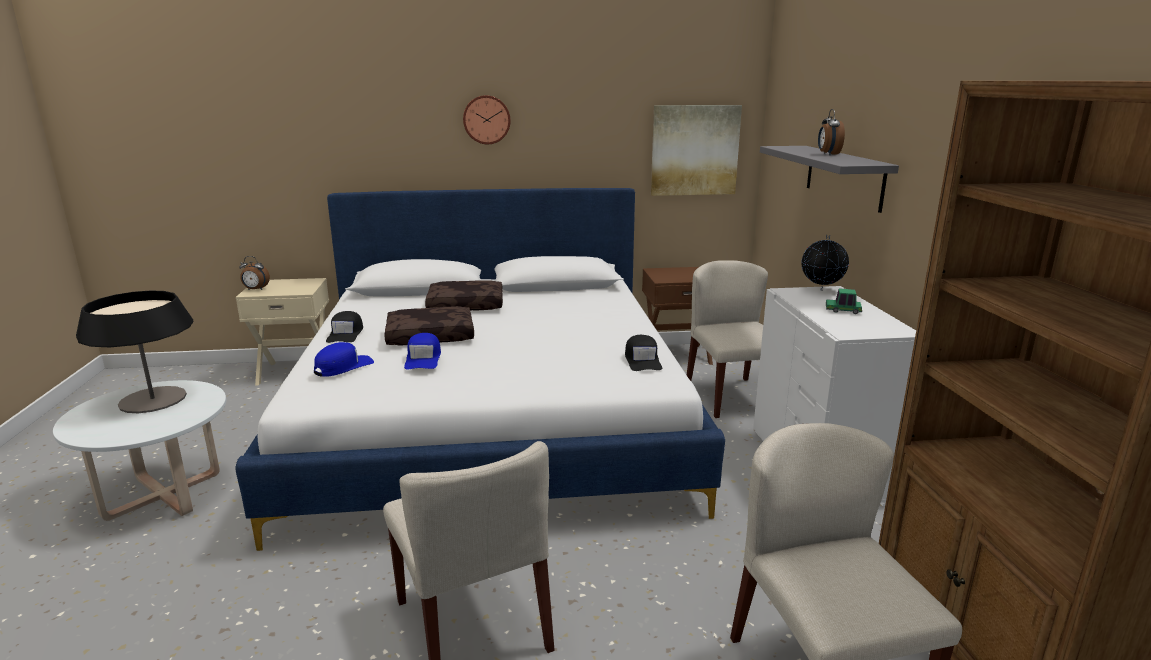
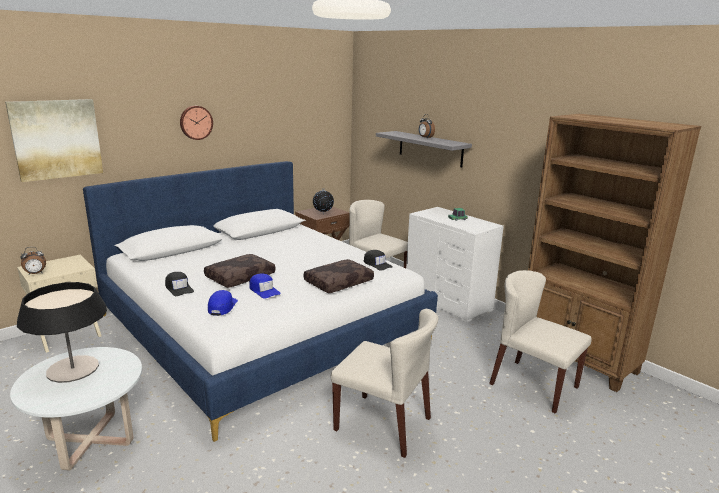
camera: 35 degrees left, 0 degrees up
(466, 305) = (226, 254): brown pillow -> brown pillow (338, 282)
(694, 150) = (318, 134): picture -> picture (56, 139)
(821, 290) = (433, 210): globe -> globe (323, 214)

